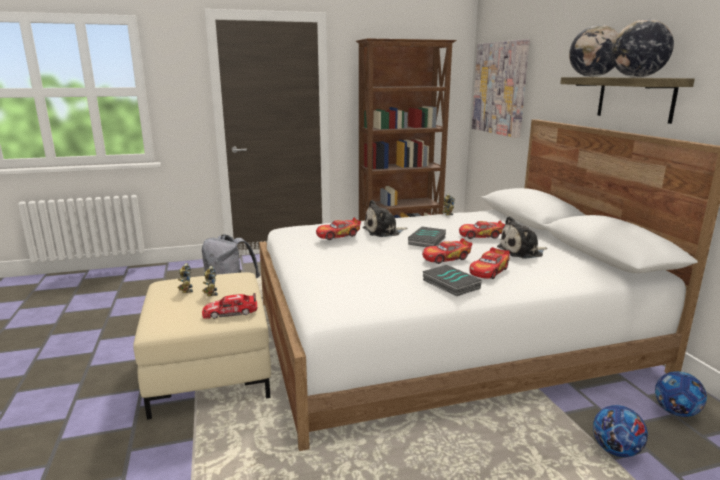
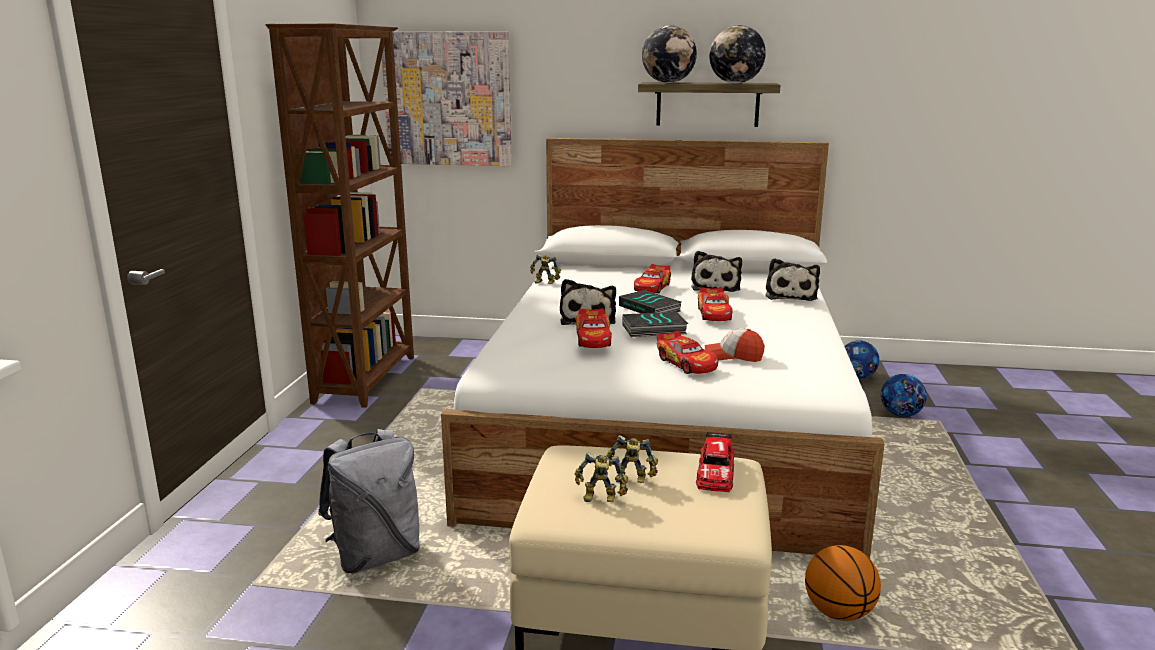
camera: 65 degrees left, 0 degrees up
(230, 443) = (839, 612): none -> basketball
(359, 273) = (733, 356): none -> cap
(449, 284) = (792, 328): book -> book (653, 330)
(489, 271) = (765, 308): toy car -> toy car (686, 363)
(544, 276) = (790, 295): none -> plush toy

